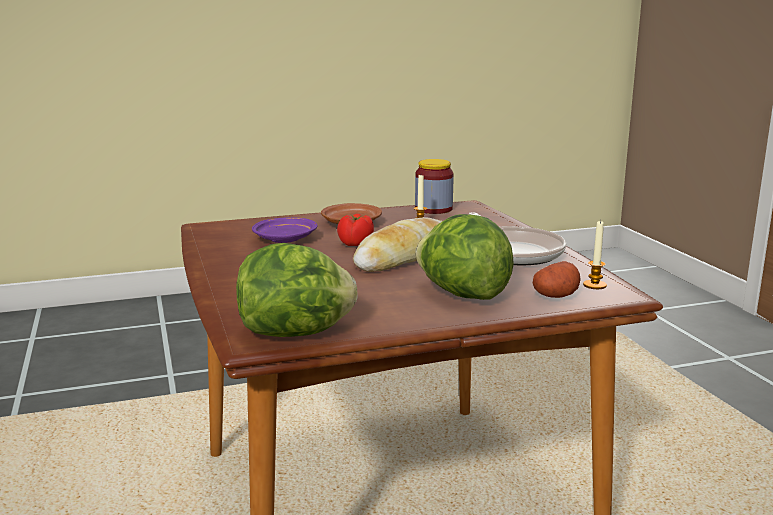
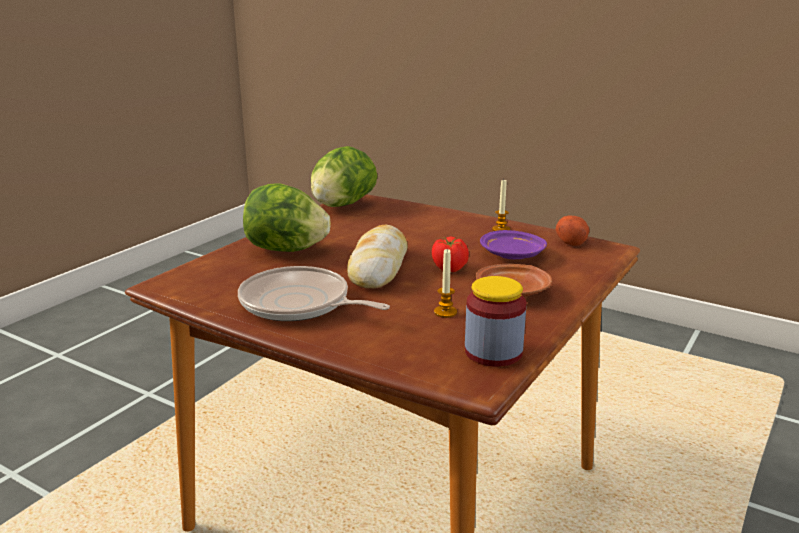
camera: 140 degrees right, 5 degrees up
(555, 296) = (216, 268): potato -> potato (571, 241)
(594, 285) = (190, 287): candle -> candle (501, 229)

